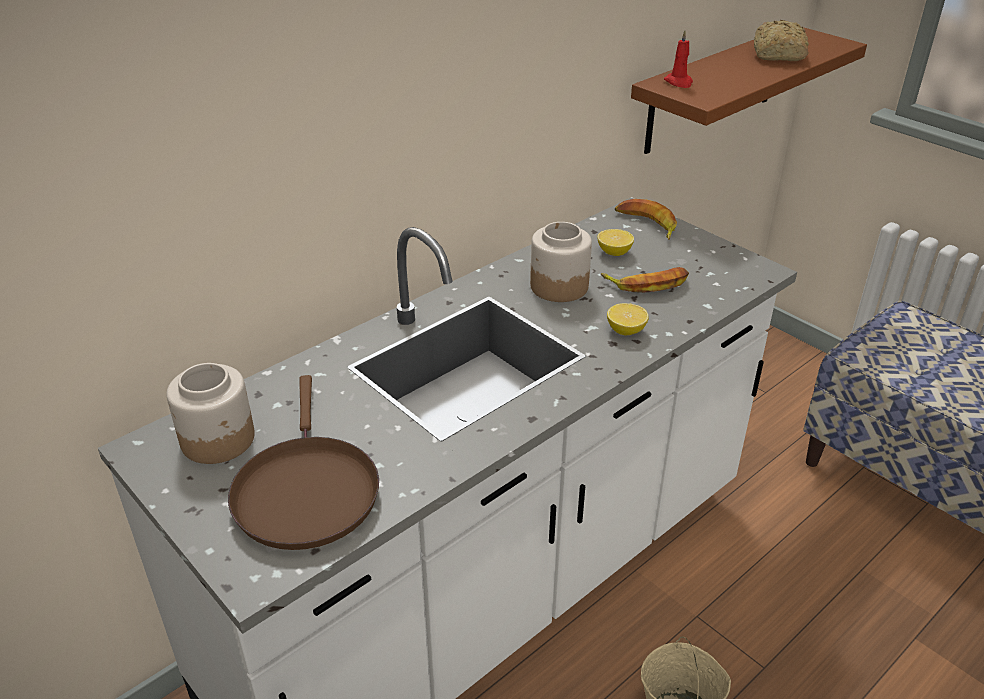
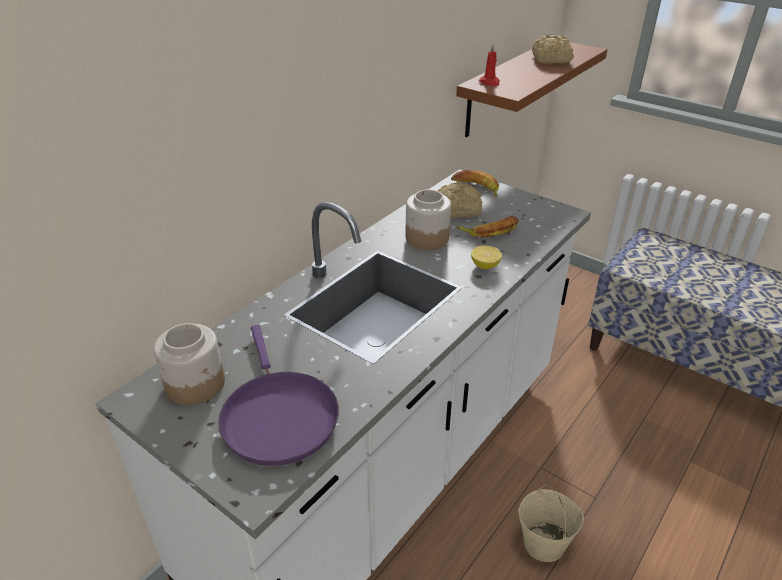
camera: 10 degrees left, 0 degrees up
(305, 491) = (278, 416): brown frying pan -> purple frying pan
(614, 252) = (459, 210): lemon -> bread

